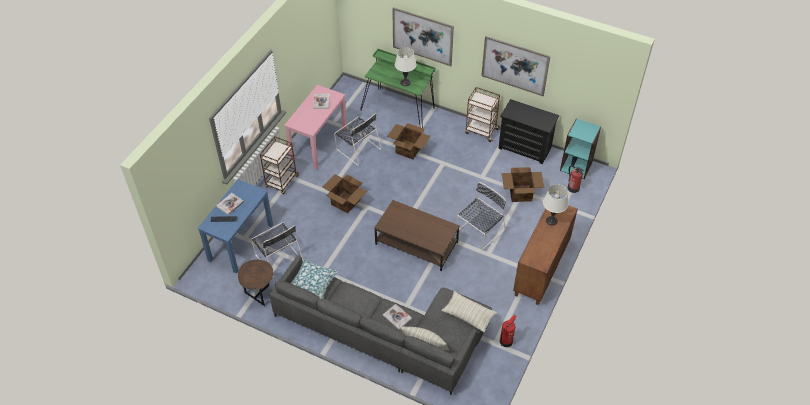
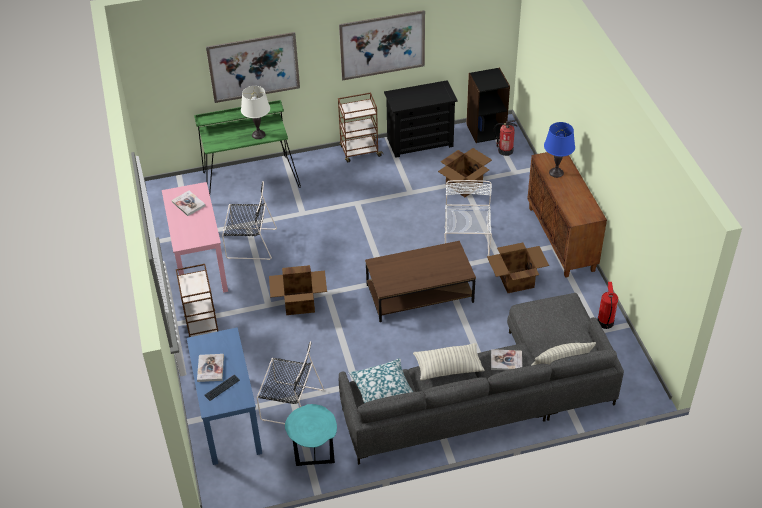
camera: 40 degrees left, 5 degrees down
(259, 293) = (314, 454): brown side table -> turquoise side table
(408, 149) = (305, 211): cardboard box -> cardboard box (515, 280)
(468, 315) = (567, 312): pillow -> pillow (448, 367)
(479, 231) = (466, 242): black chair -> white chair
(551, 220) = (556, 172): white table lamp -> blue table lamp
(576, 166) = (486, 130): turquoise bookcase -> black bookcase

